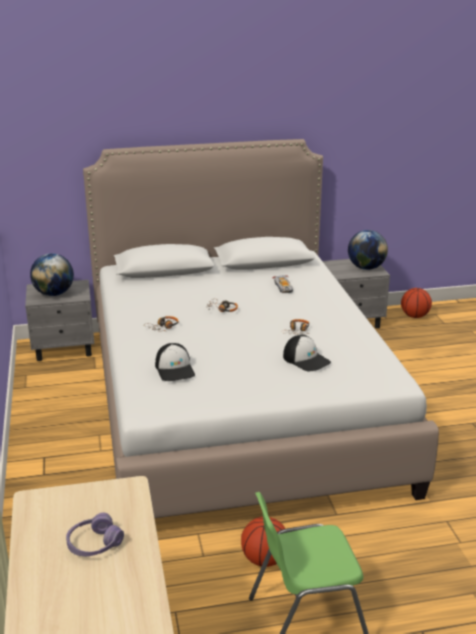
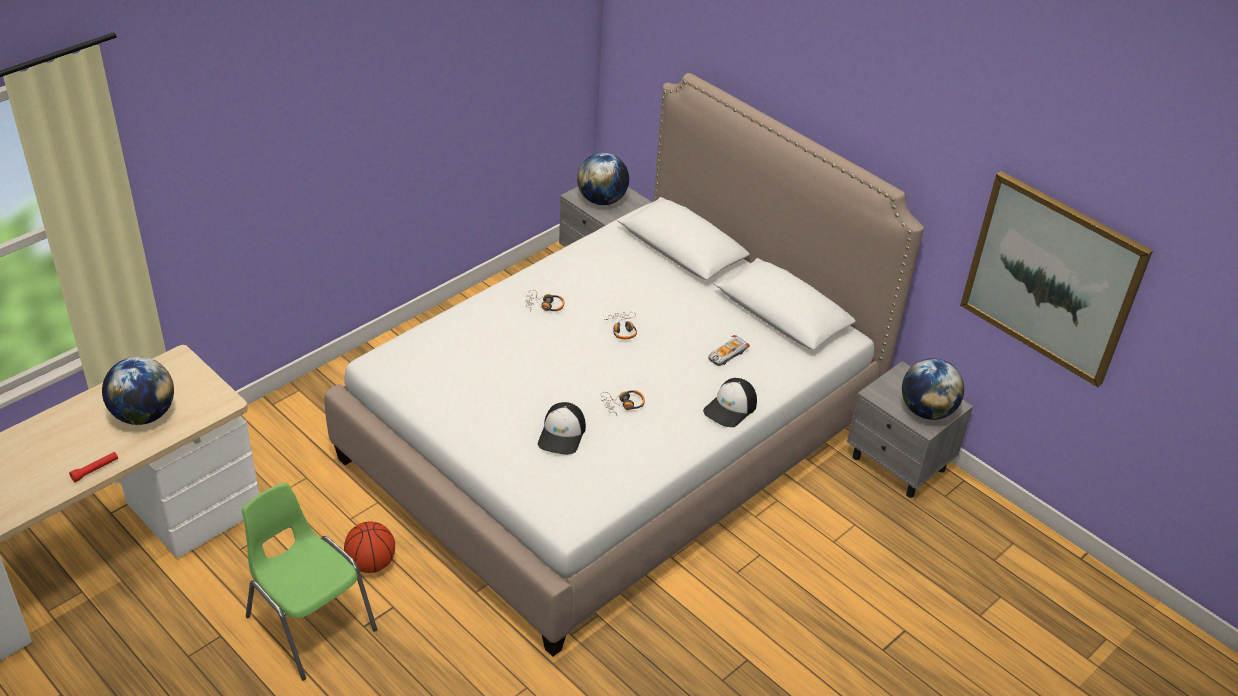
camera: 55 degrees right, 15 degrees up
(94, 544) = (144, 415): purple headphones -> globe
(146, 601) = (95, 470): none -> red flashlight
(175, 369) = (461, 349): cap -> cap (731, 408)
(402, 141) = (1052, 278): none -> picture
(414, 316) = (982, 522): basketball -> none

